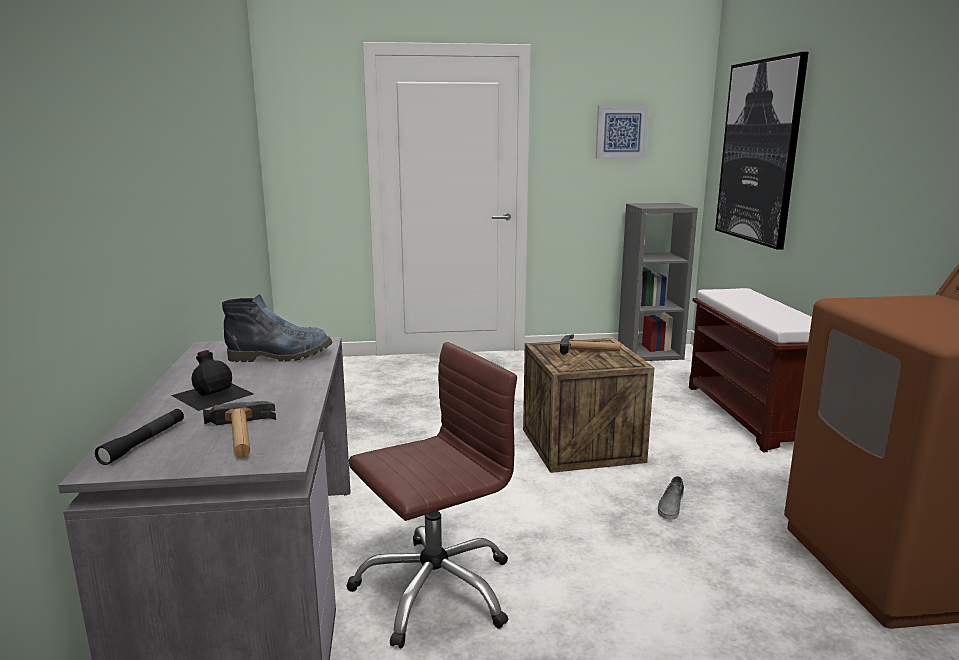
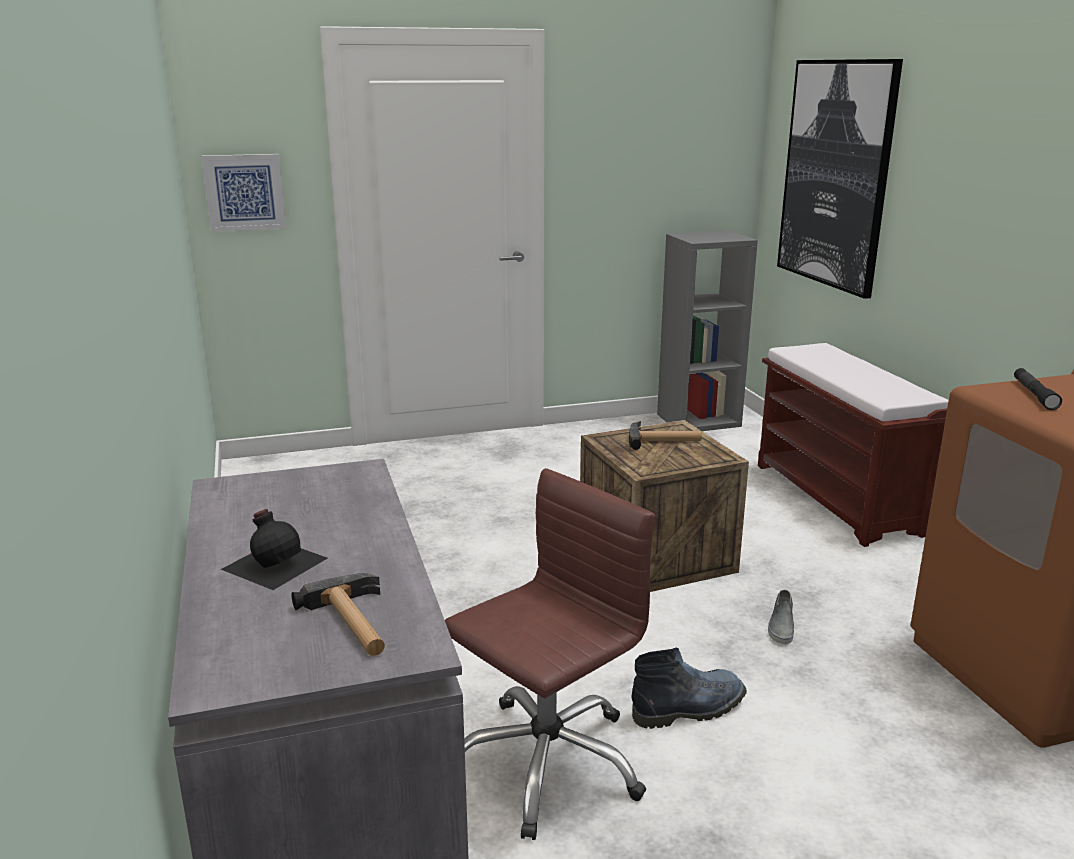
camera: 10 degrees left, 5 degrees up
(144, 442) = (236, 644): black flashlight -> black flashlight (1034, 395)
(282, 355) = (326, 494): boot -> boot (690, 708)
(621, 132) = (659, 142): picture -> picture (244, 192)

